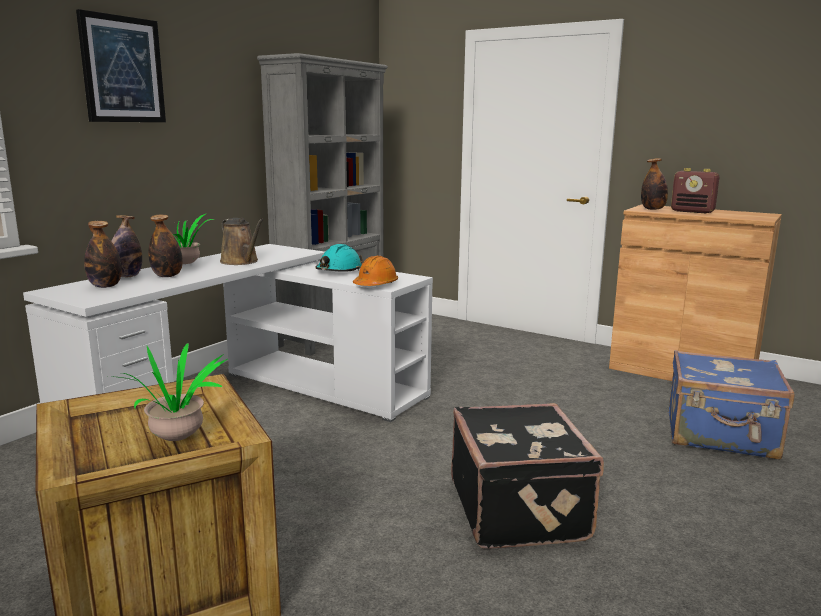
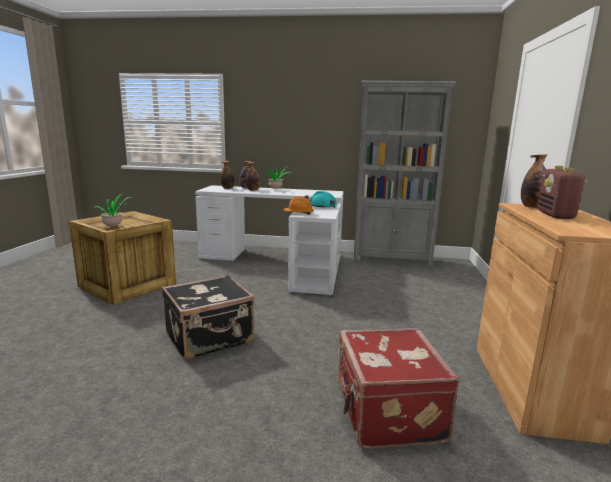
camera: 65 degrees right, 0 degrees up
(122, 70) = (278, 97): picture -> none
(241, 262) = (293, 192): brown watering can -> none
(721, 436) = (386, 413): blue suitcase -> red suitcase

